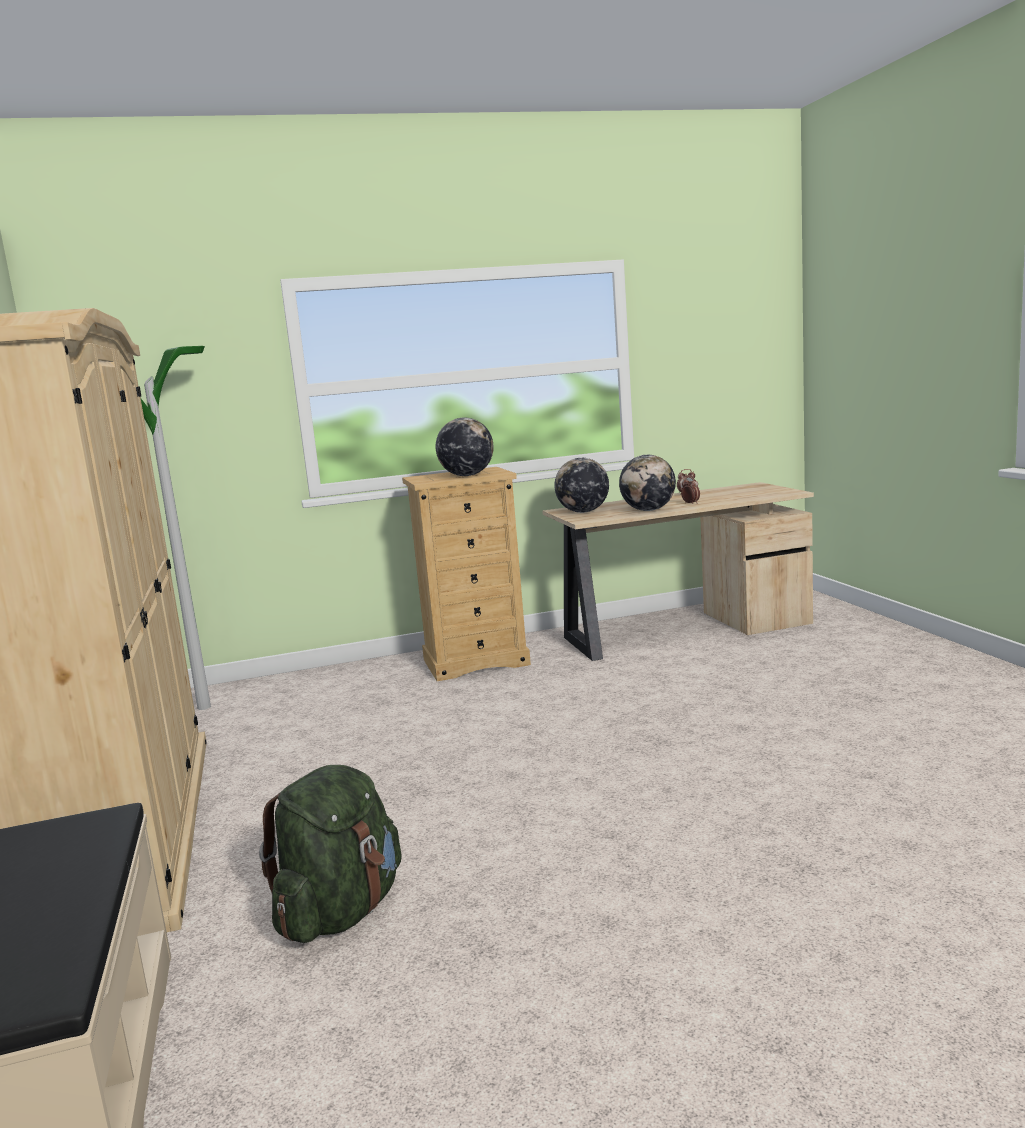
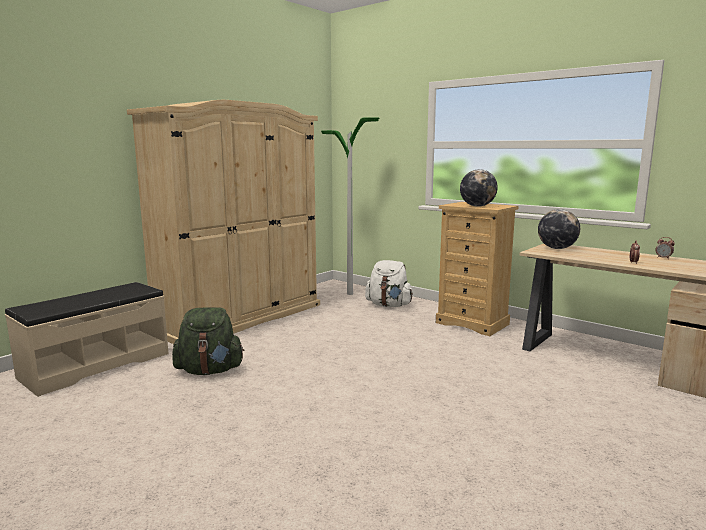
camera: 55 degrees right, 0 degrees up
(316, 692) = (389, 305): none -> white backpack
(648, 510) = (590, 258): globe -> none

